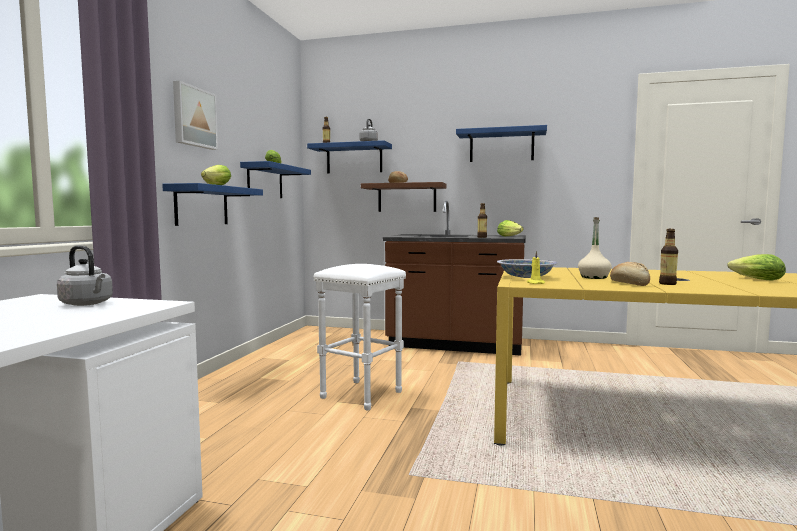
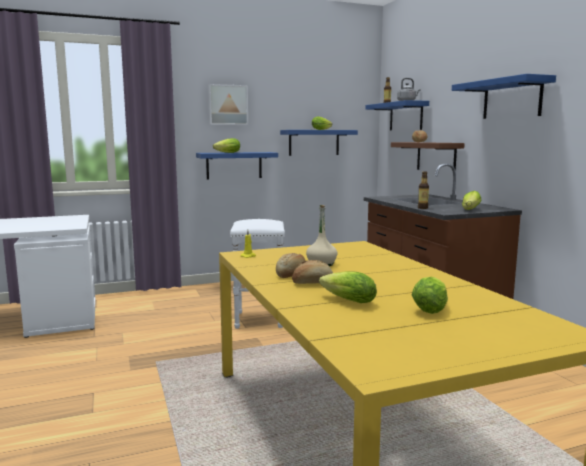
camera: 55 degrees right, 5 degrees up
(88, 304) = (66, 222): grey kettle -> none
(526, 277) = (283, 251): bowl -> none
(667, 284) = (312, 283): bottle -> bread
(732, 285) = (345, 300): none -> lettuce

